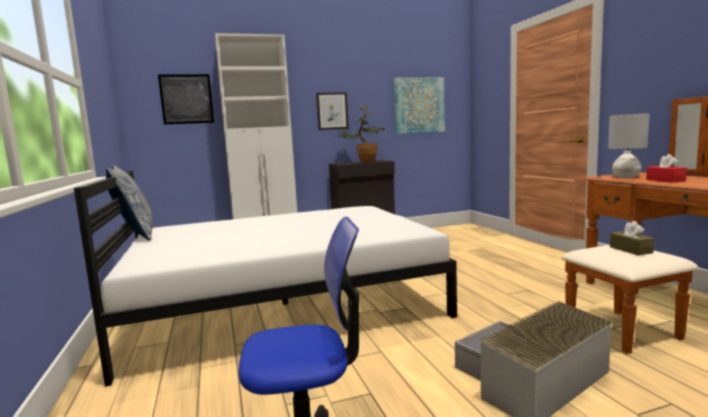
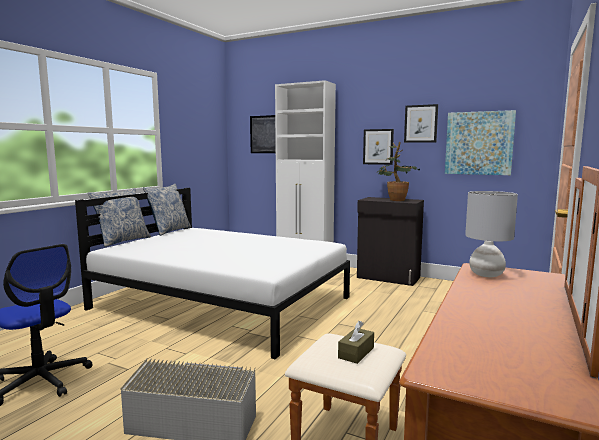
camera: 45 degrees right, 0 degrees up
(112, 257) = (122, 241): none -> pillow
(371, 87) = (421, 123): none -> picture
(665, 180) = (479, 290): red tissue box -> none

